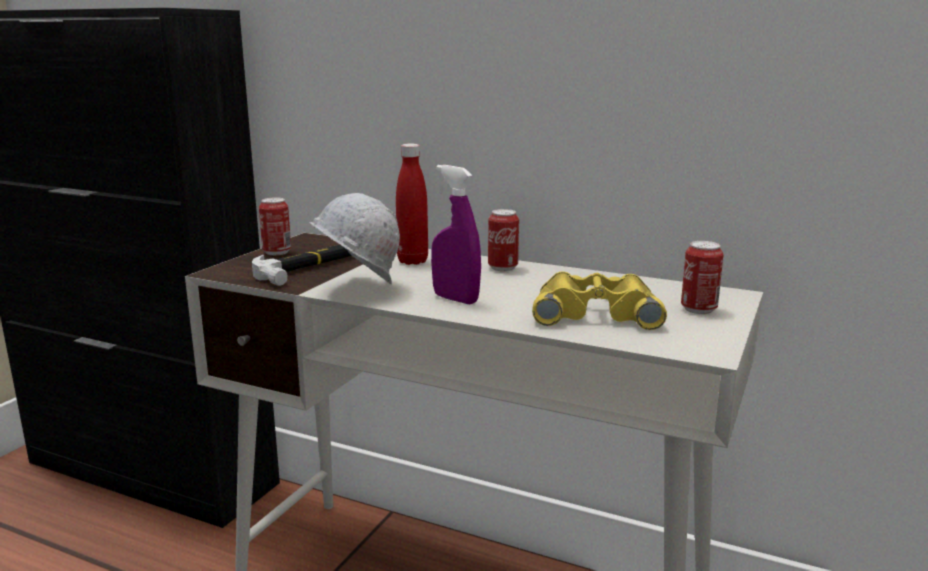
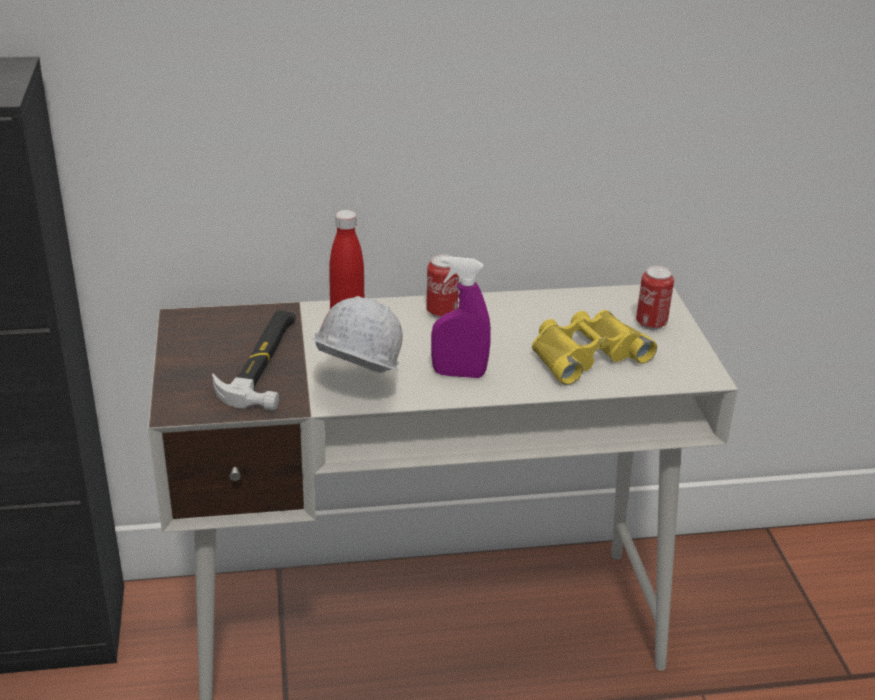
camera: 35 degrees left, 15 degrees up
(277, 252) = (187, 355): can -> none

